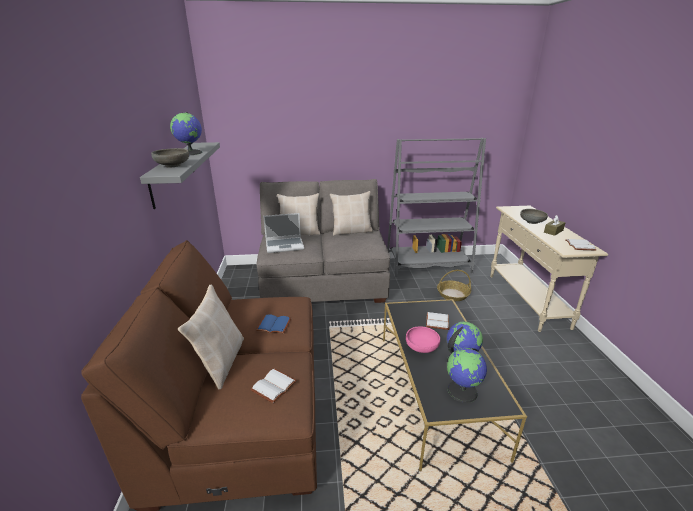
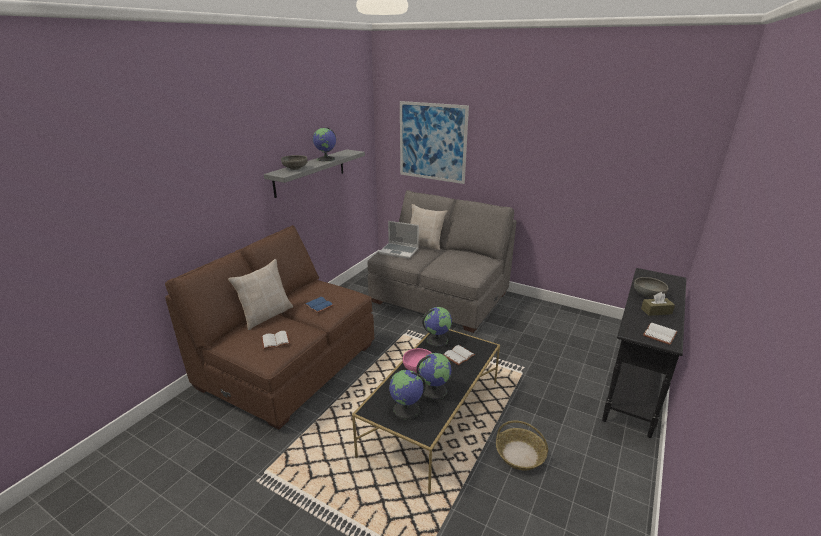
camera: 35 degrees right, 0 degrees up
(280, 126) = (432, 142): none -> picture
(351, 231) = (470, 254): beige pillow -> none
(404, 315) = (437, 340): none -> globe
(428, 266) = (559, 316): grey bookcase -> none
(452, 294) = (550, 351): basket -> basket (519, 454)
(526, 300) = (633, 388): beige console table -> black console table

